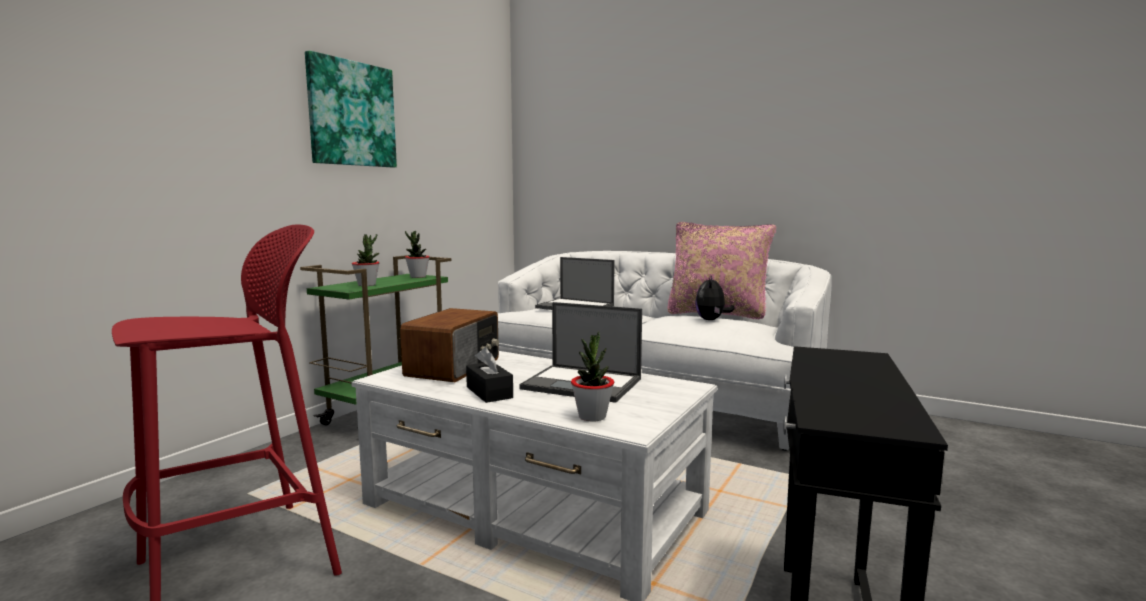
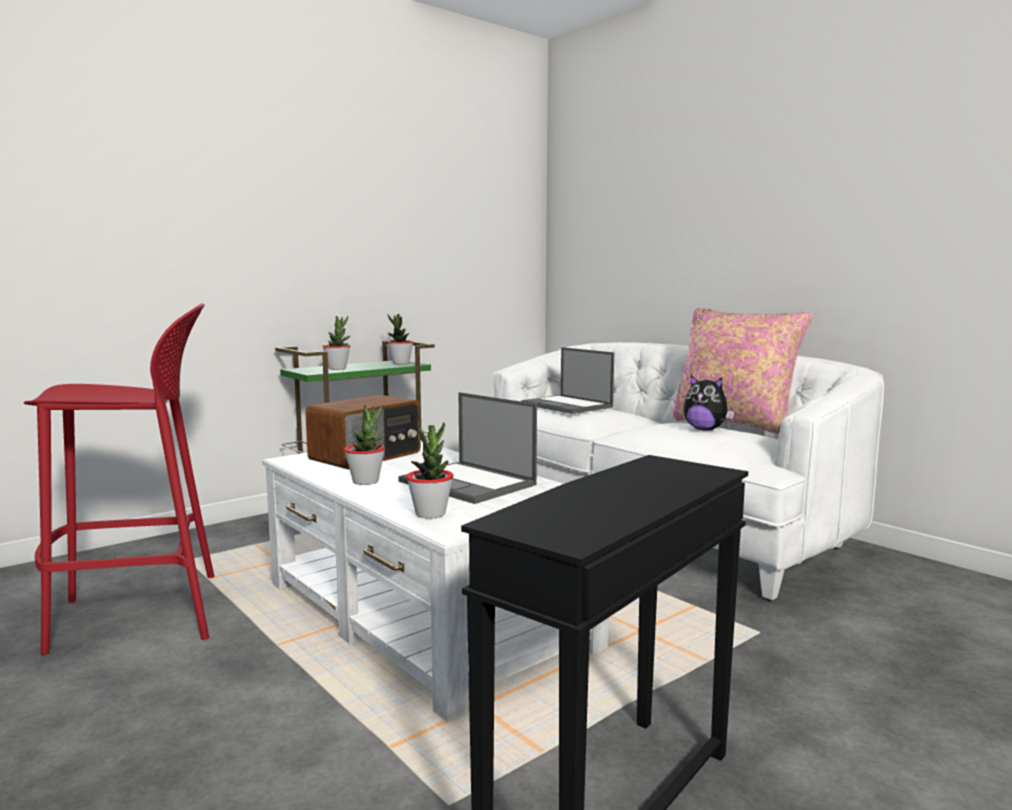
camera: 20 degrees right, 0 degrees up
(351, 114) = (339, 192): picture -> none
(489, 392) = (366, 481): black tissue box -> potted plant
(711, 320) = (705, 430): plush toy -> plush toy turned 90 degrees counterclockwise

